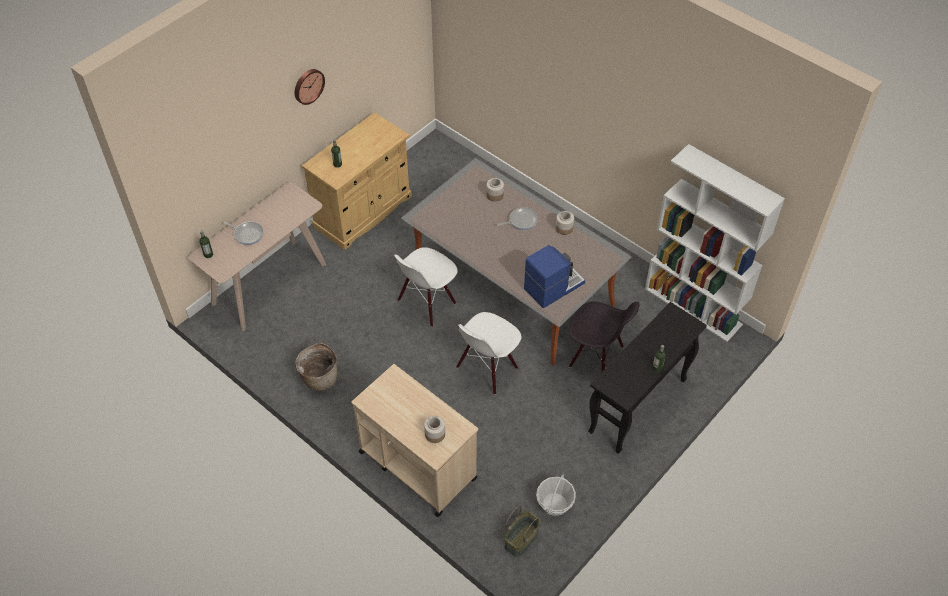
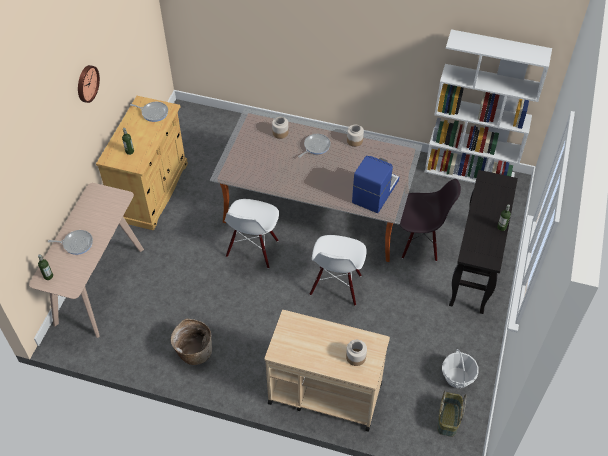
camera: 25 degrees left, 0 degrees up
(380, 134) = (153, 113): none -> frying pan

